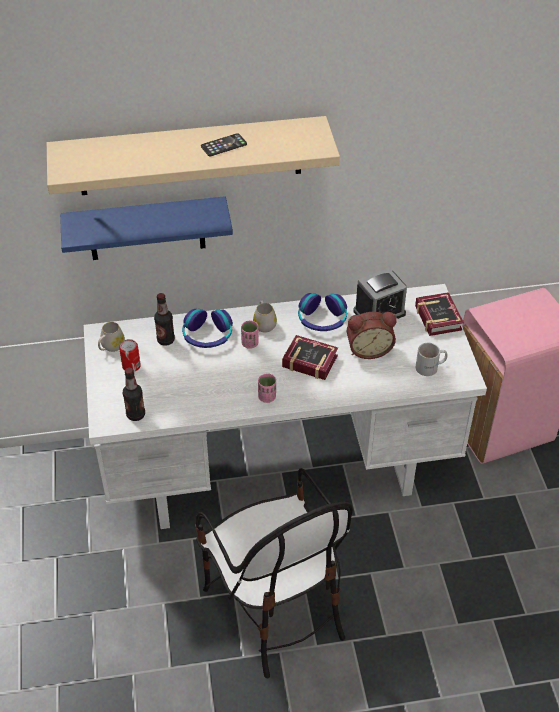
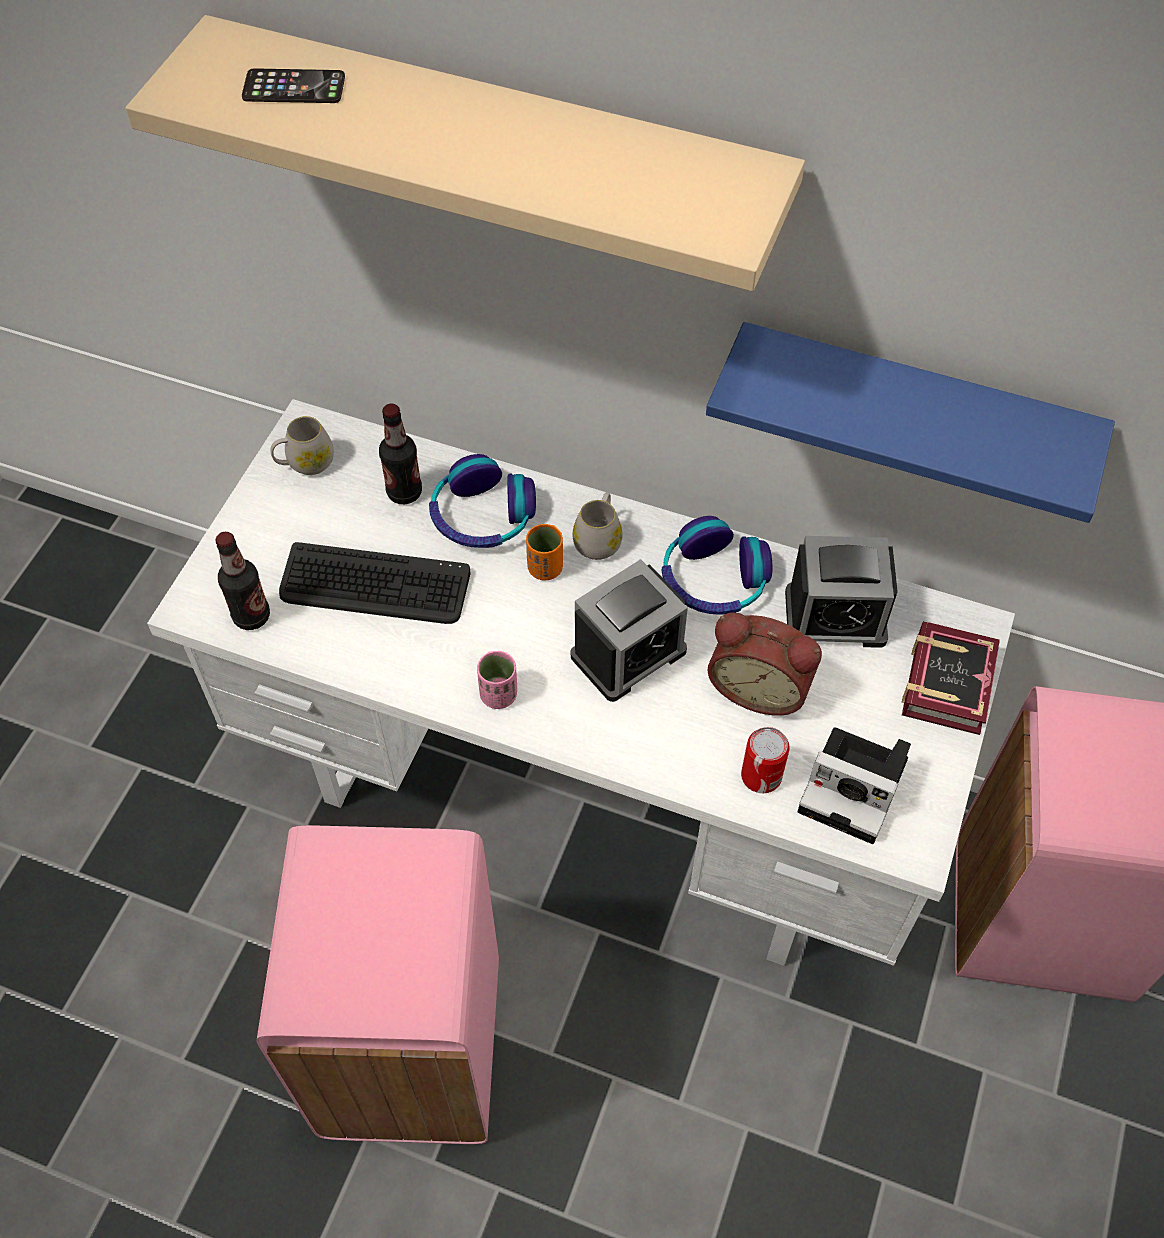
camera: 30 degrees right, 10 degrees up
(131, 366) = (312, 516): can -> can (761, 776)
(146, 229) = (408, 267): blue shelf -> blue shelf (910, 418)
(181, 380) = (375, 586): none -> keyboard
(224, 145) = (528, 149): phone -> phone (294, 87)
(250, 343) = (545, 568): pink cup -> orange cup
(275, 609) = (409, 1051): chair -> pink trash can
(308, 360) = (628, 653): book -> alarm clock
(431, 367) = (857, 788): white mug -> camera

